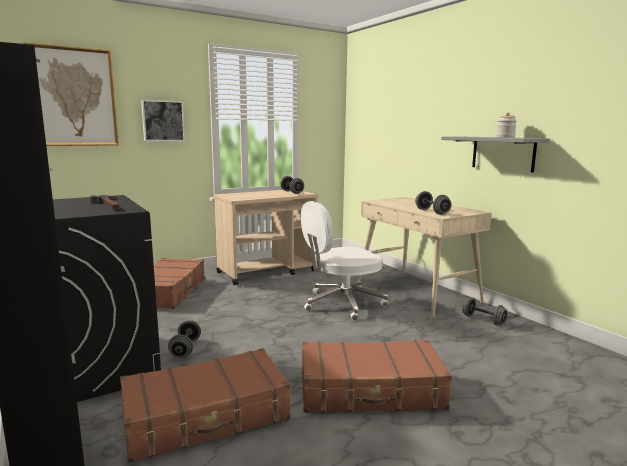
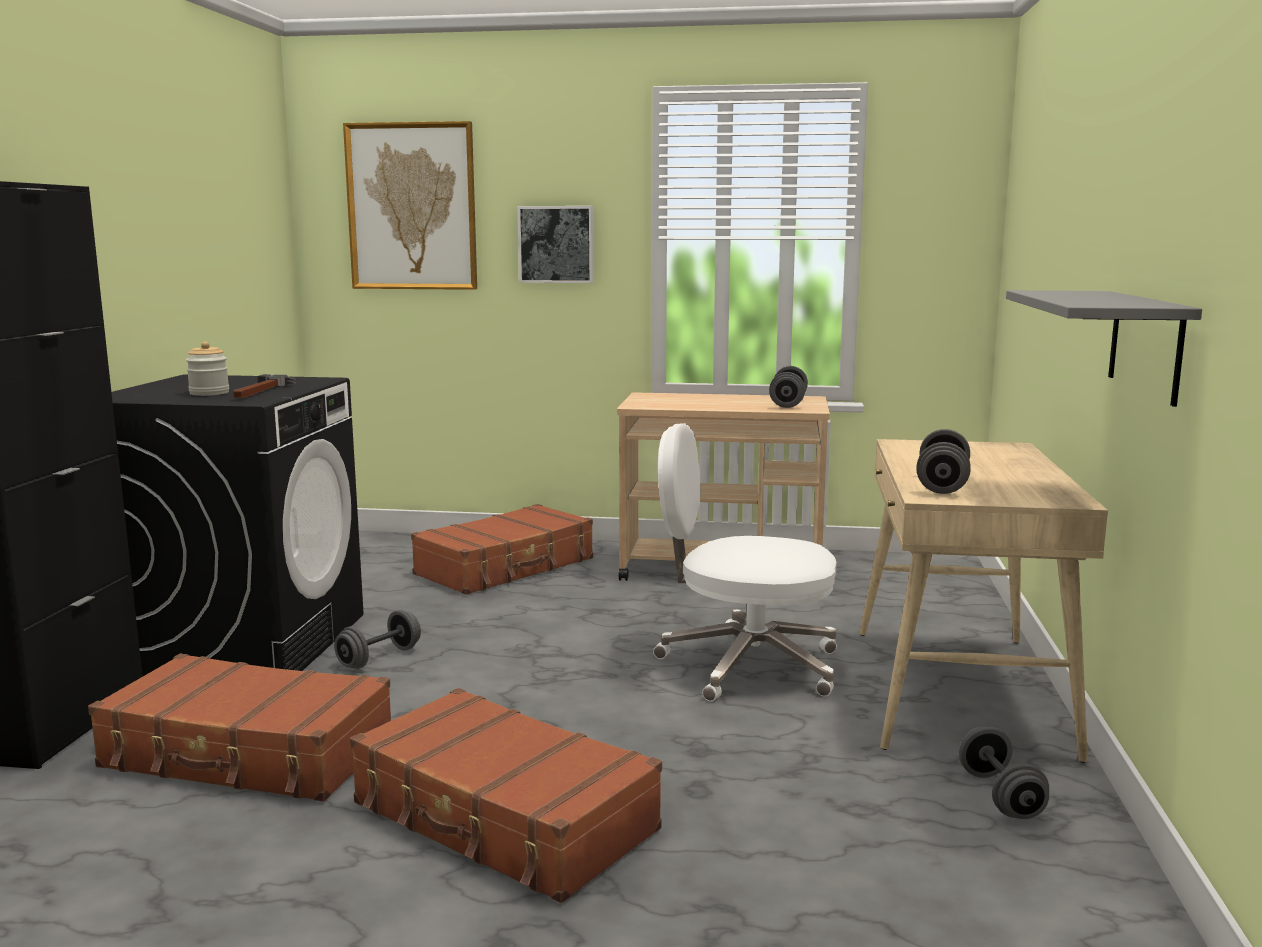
camera: 40 degrees right, 0 degrees up
(505, 137) = (1114, 299): jar -> jar (209, 393)

